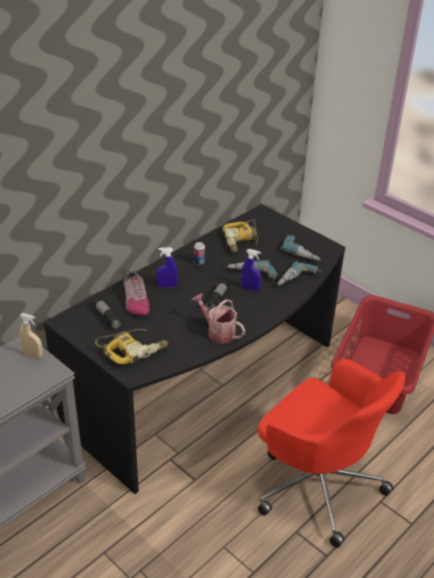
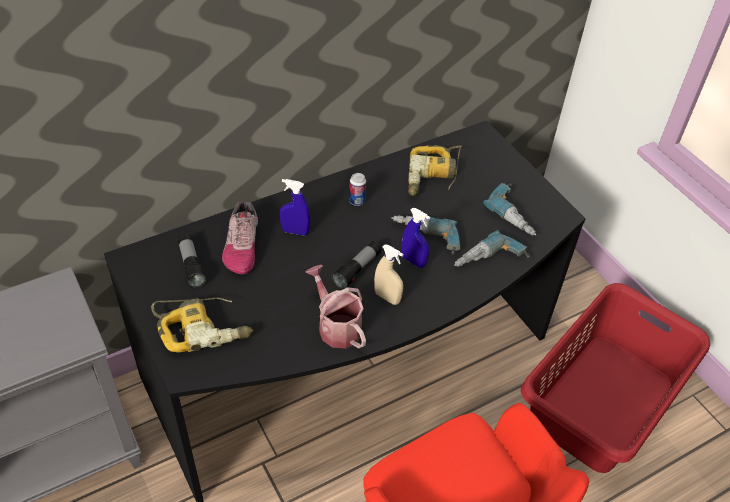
camera: 15 degrees right, 10 degrees up
(33, 355) = (63, 306): beige spray bottle -> beige spray bottle (387, 297)

